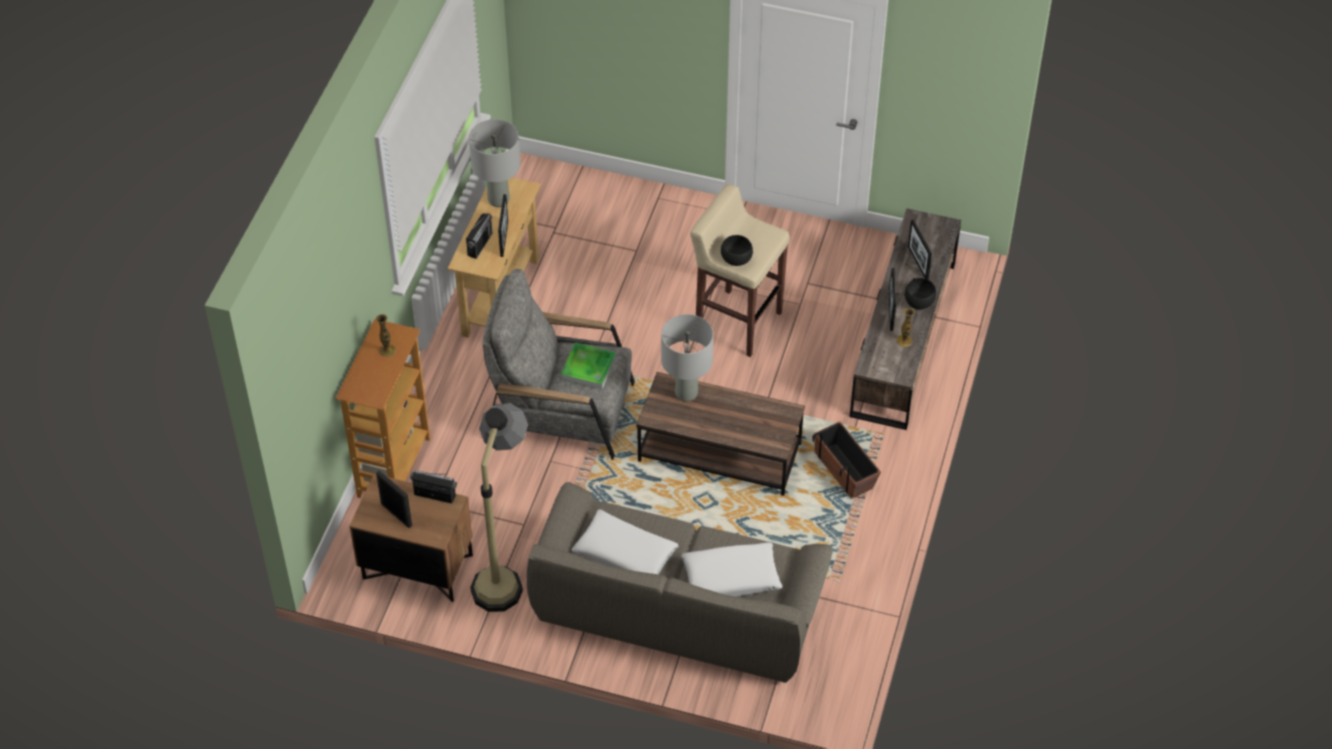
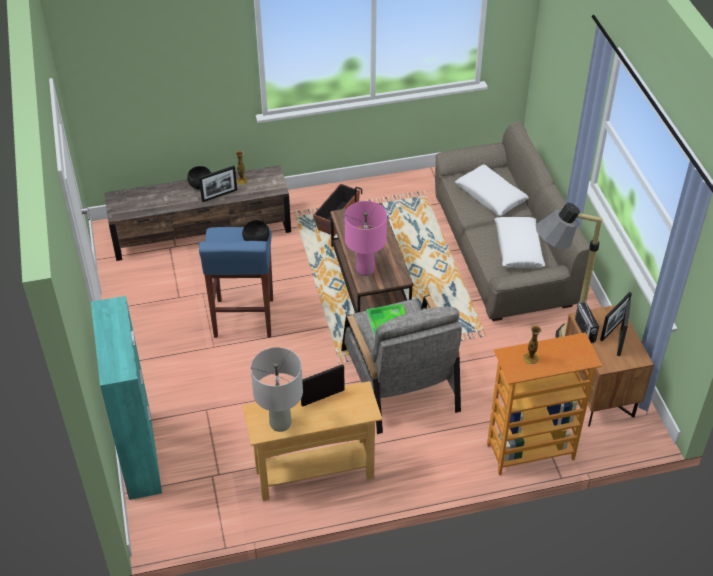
camera: 120 degrees left, 5 degrees down
(480, 244) = (340, 410): radio -> none
(618, 189) = (140, 454): none -> turquoise cabinet
(687, 393) = (365, 270): grey table lamp -> pink table lamp
(737, 322) = (243, 319): beige stool -> blue stool
(918, 263) = (162, 198): picture frame -> picture frame (613, 328)

